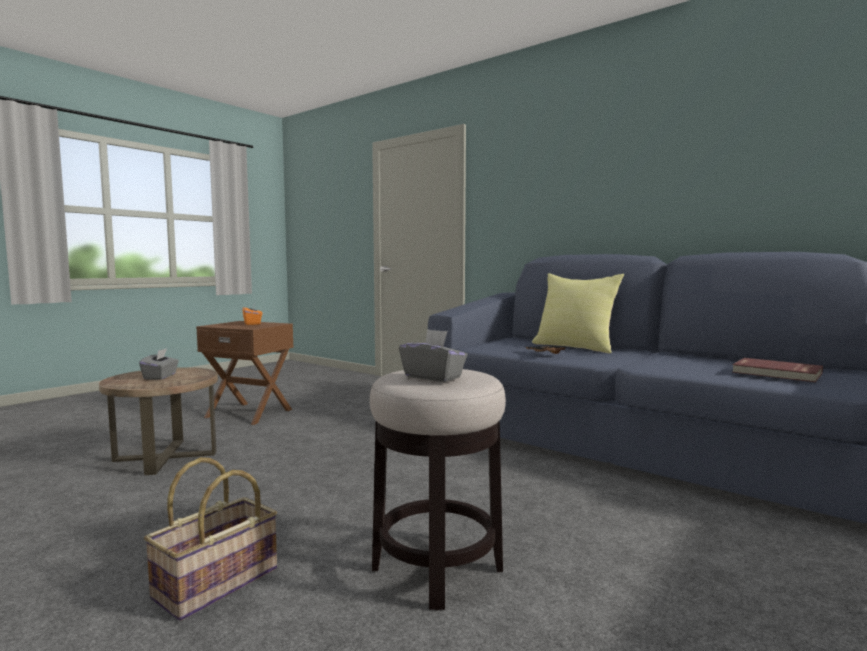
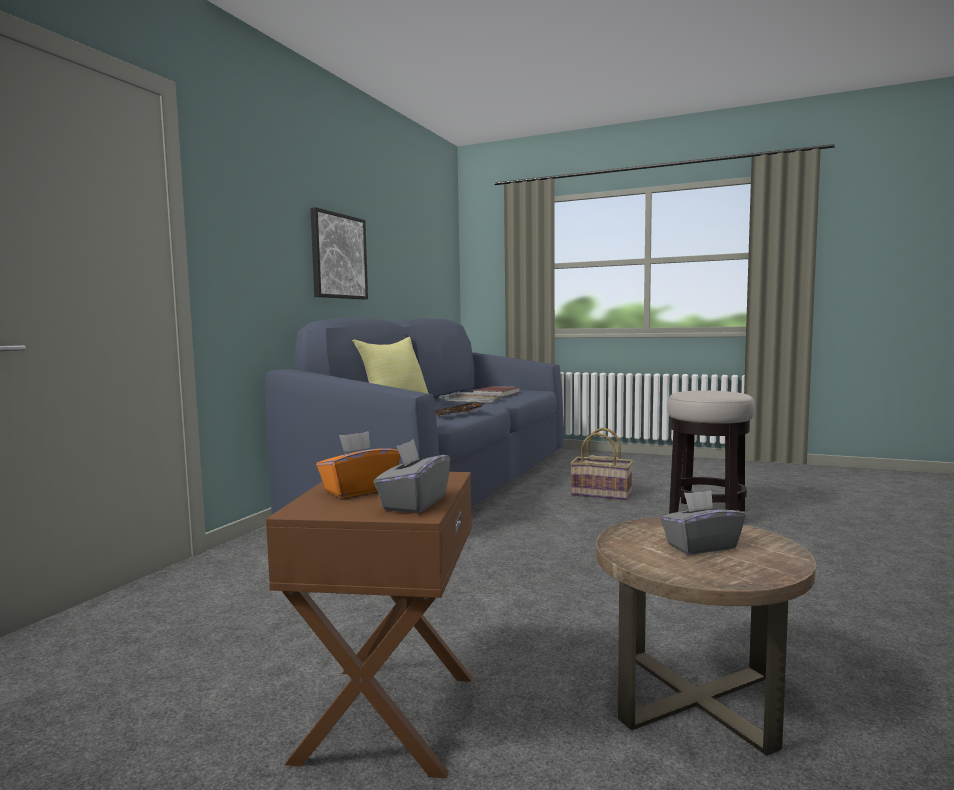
camera: 105 degrees left, 0 degrees up
(217, 584) = (823, 558): basket -> basket (602, 494)
(433, 377) = (719, 391): grey tissue box -> grey tissue box (414, 504)
(606, 196) = (338, 256): none -> picture
(670, 361) = (471, 400): none -> grey tray

